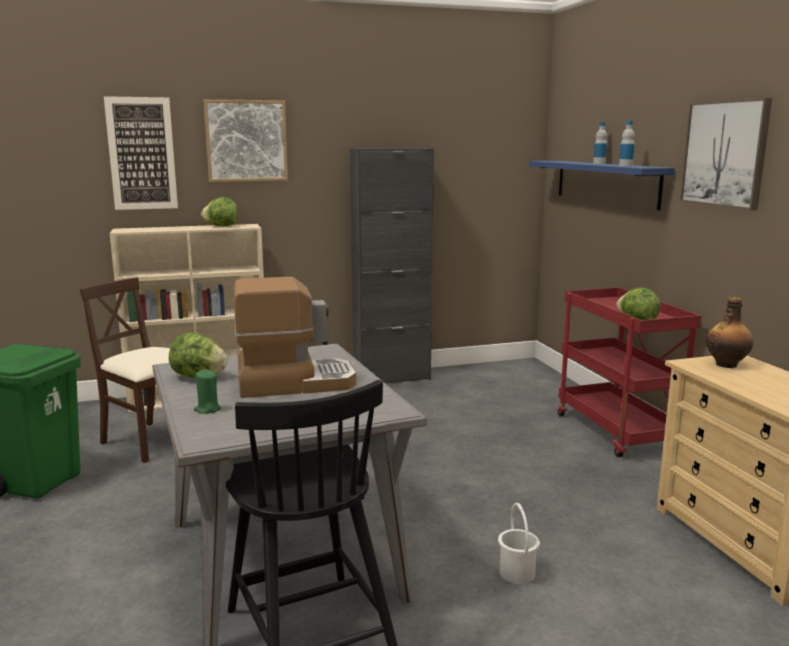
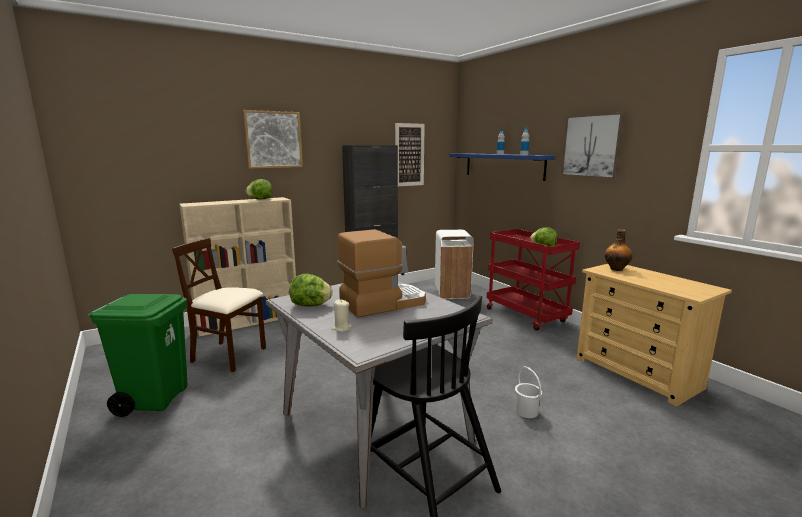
camera: 15 degrees left, 0 degrees up
(142, 154) = (198, 148): picture -> picture (409, 155)
(207, 409) = (341, 328): green candle -> beige candle
(517, 385) = (452, 293): none -> white trash can

